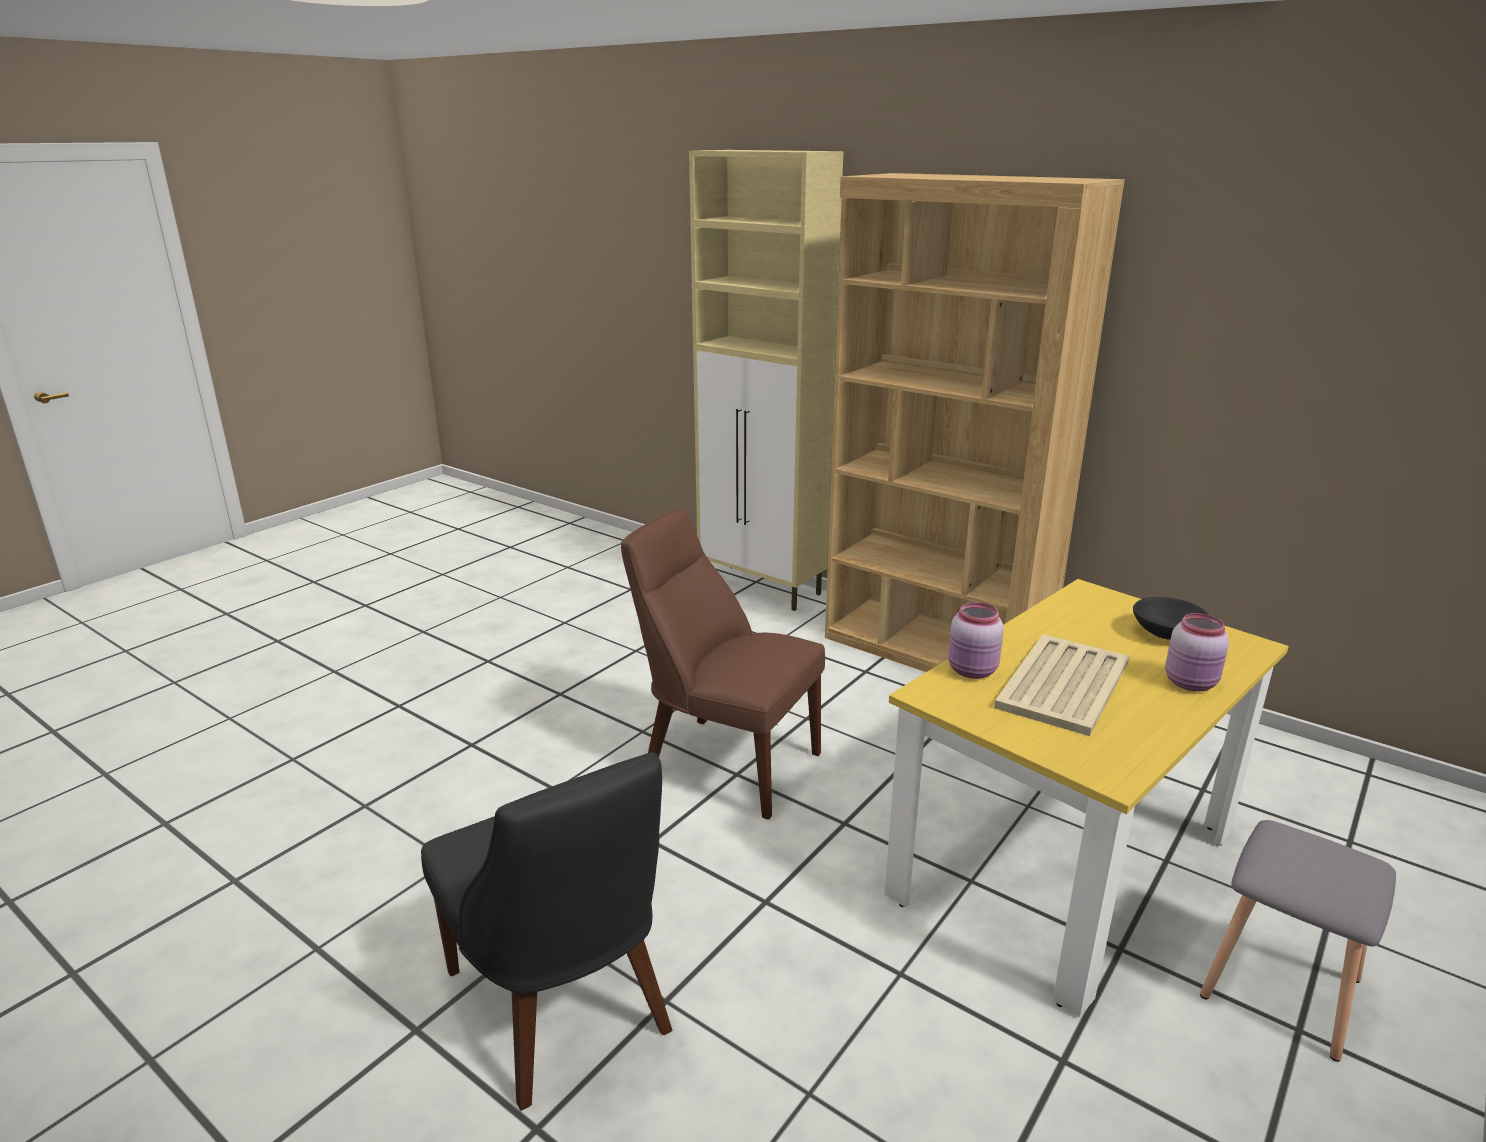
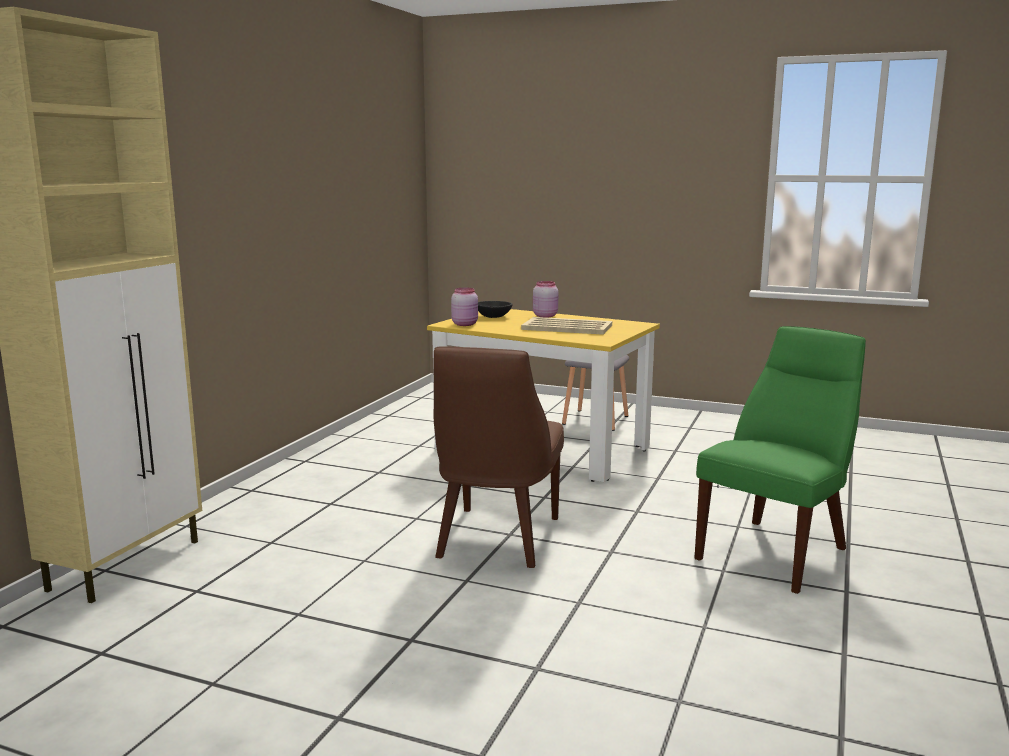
camera: 105 degrees left, 10 degrees down
(562, 1008) = (776, 552): black chair -> green chair
(935, 651) = (291, 482): brown bookcase -> none
(973, 671) = (569, 337): pink jar -> pink jar (465, 324)

